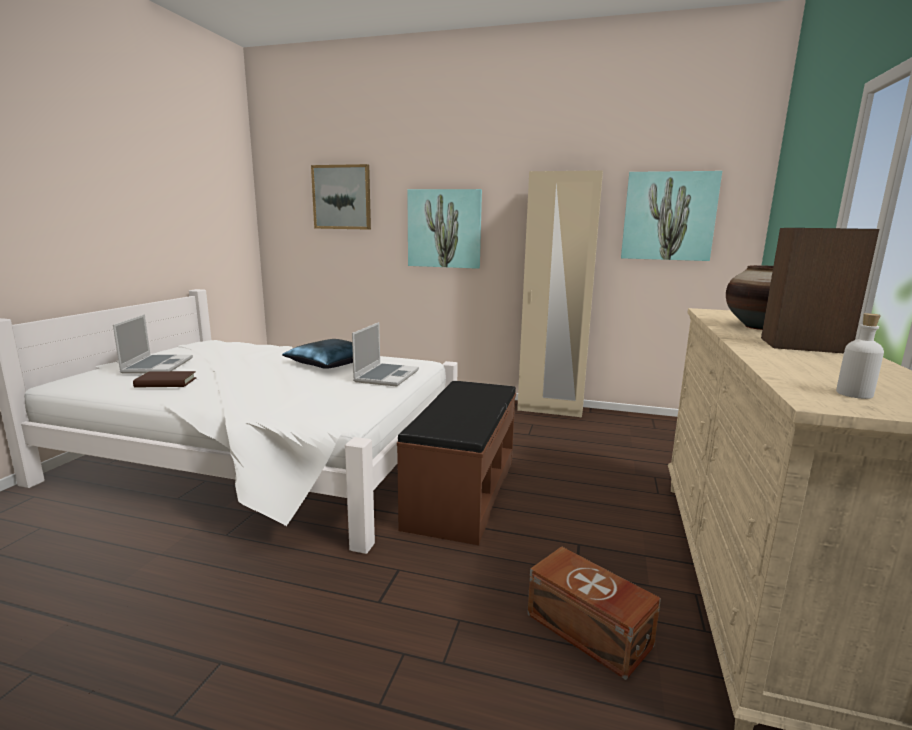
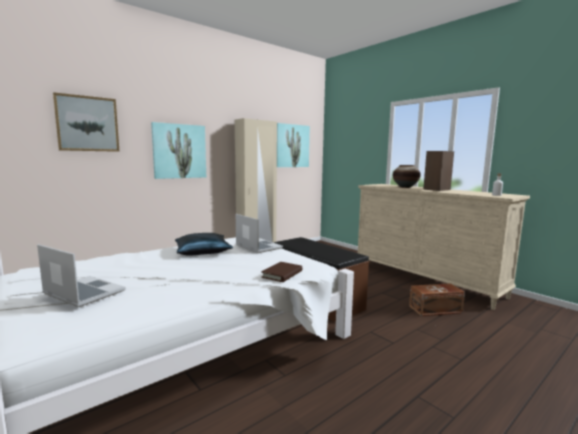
camera: 55 degrees left, 5 degrees down
(166, 383) = (154, 294): brown book -> brown book (282, 274)

